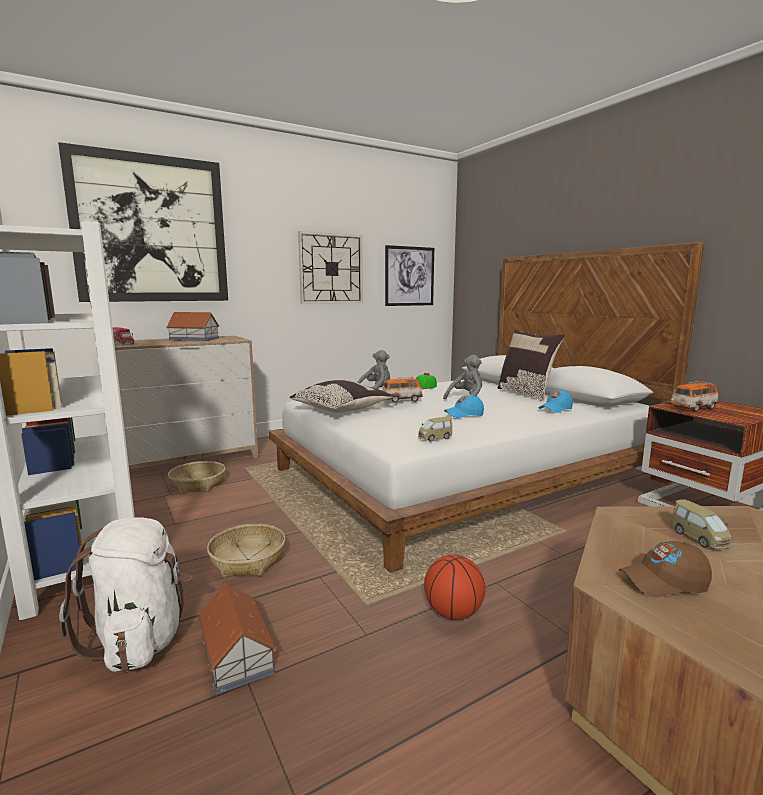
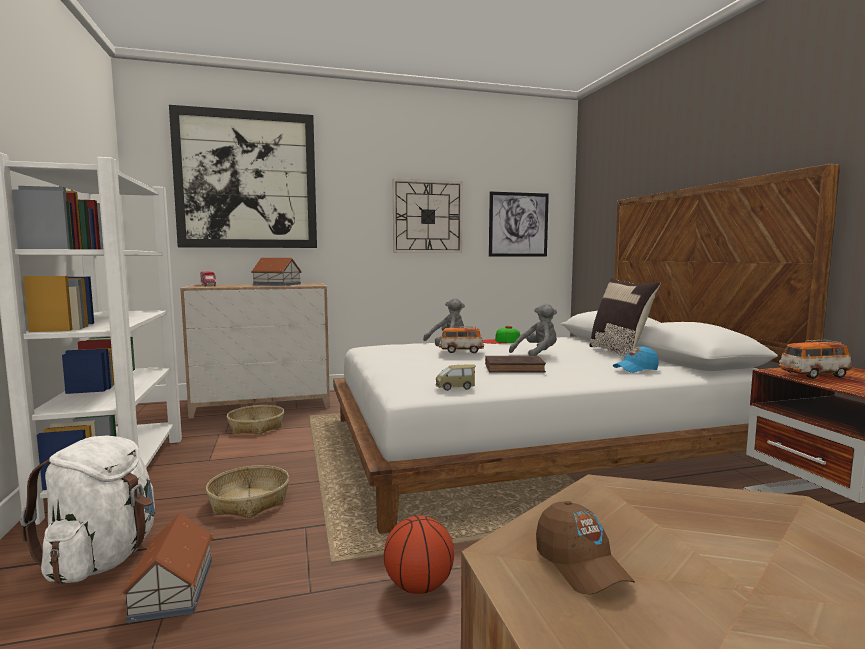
camera: 15 degrees right, 5 degrees down
(341, 409) = (390, 357): pillow -> none
(464, 414) = (516, 368): blue cap -> brown book
(663, 582) = (580, 565): brown cap -> brown cap turned 120 degrees counterclockwise
(699, 538) = (688, 524): toy car -> none

